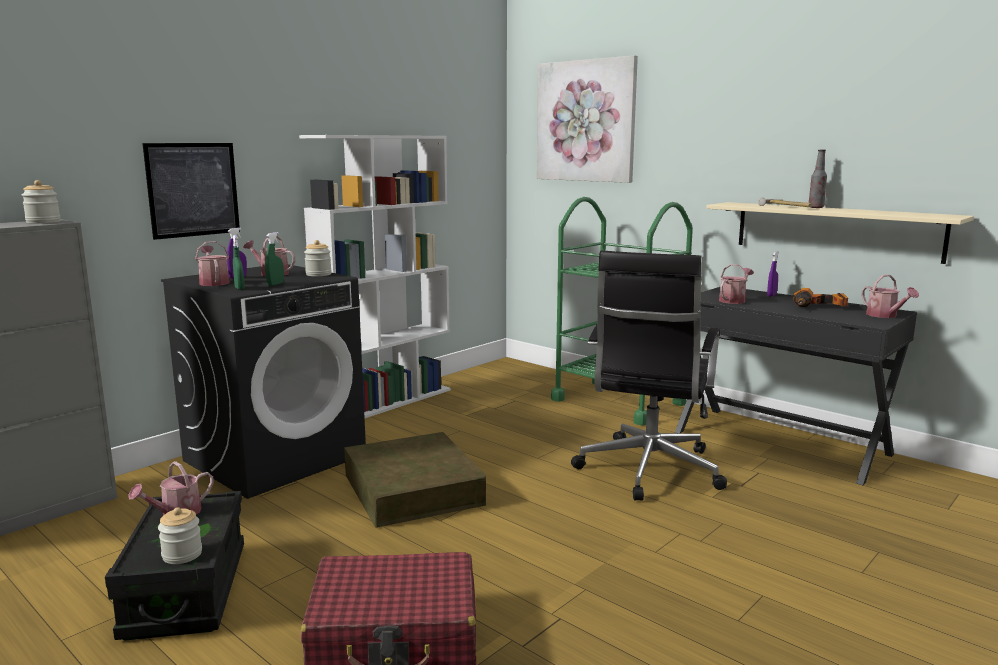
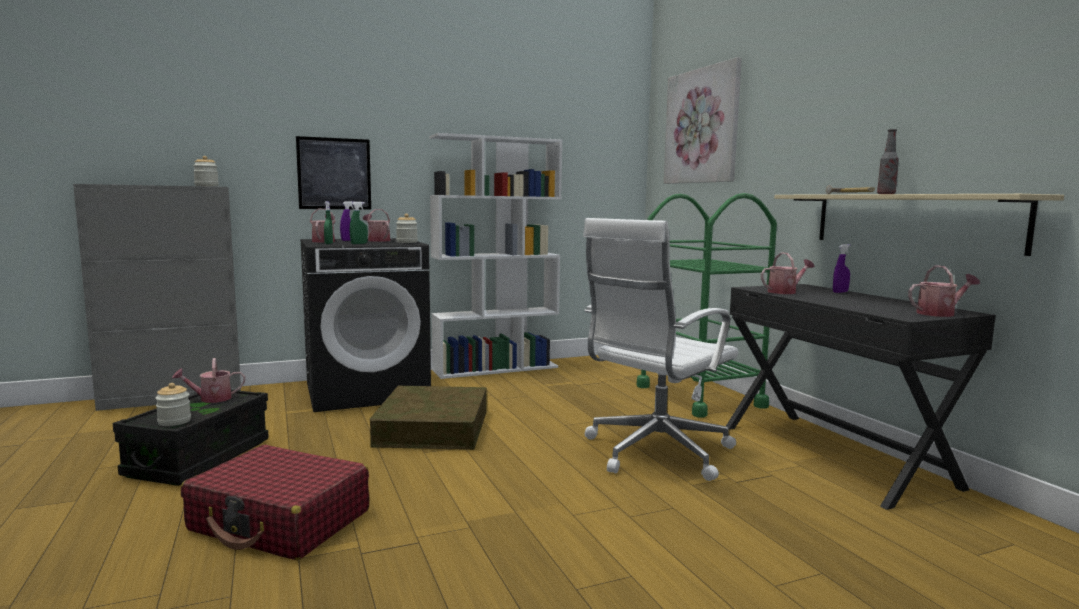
camera: 25 degrees right, 5 degrees down
(648, 471) = (654, 452): black office chair -> white office chair
(819, 307) = (871, 302): power drill -> none
(885, 315) = (939, 313): watering can -> watering can turned 105 degrees counterclockwise

